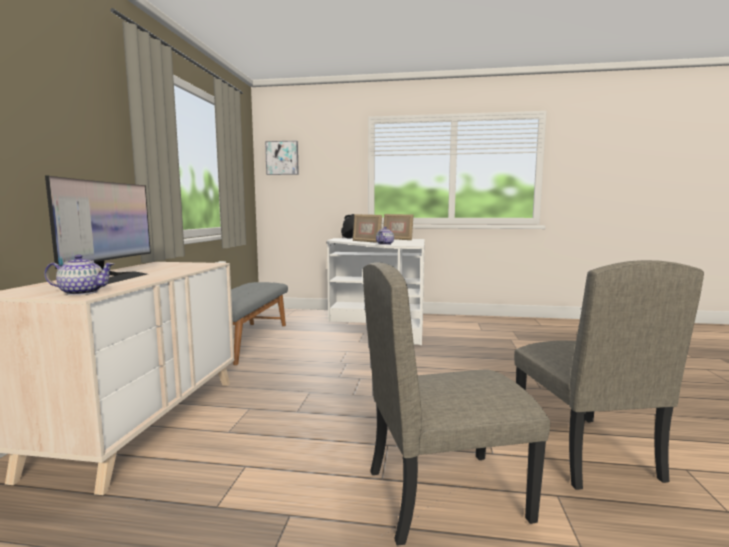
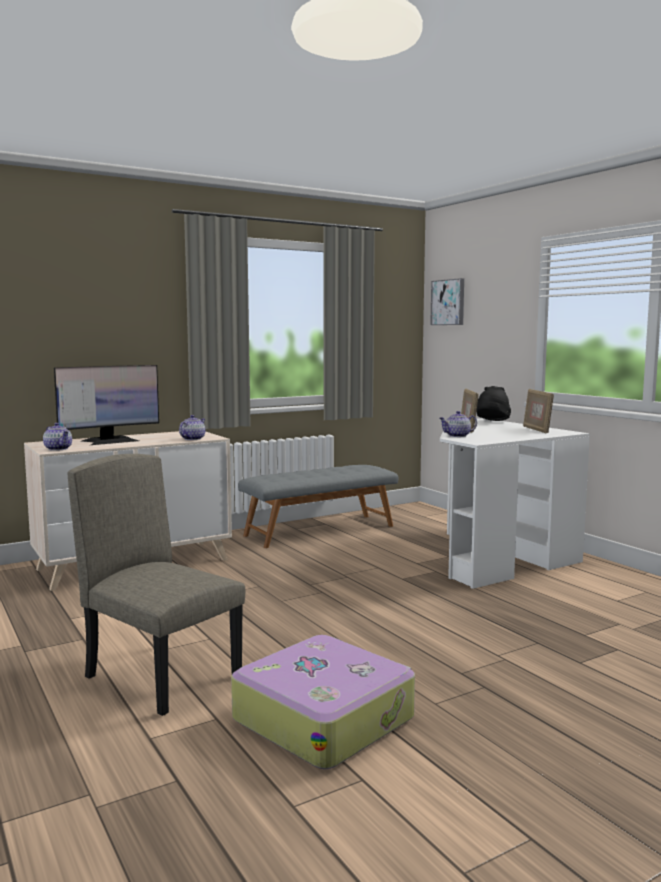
camera: 50 degrees right, 0 degrees up
(197, 266) = (192, 439): none -> teapot
(582, 450) = (324, 718): beige chair -> suitcase

